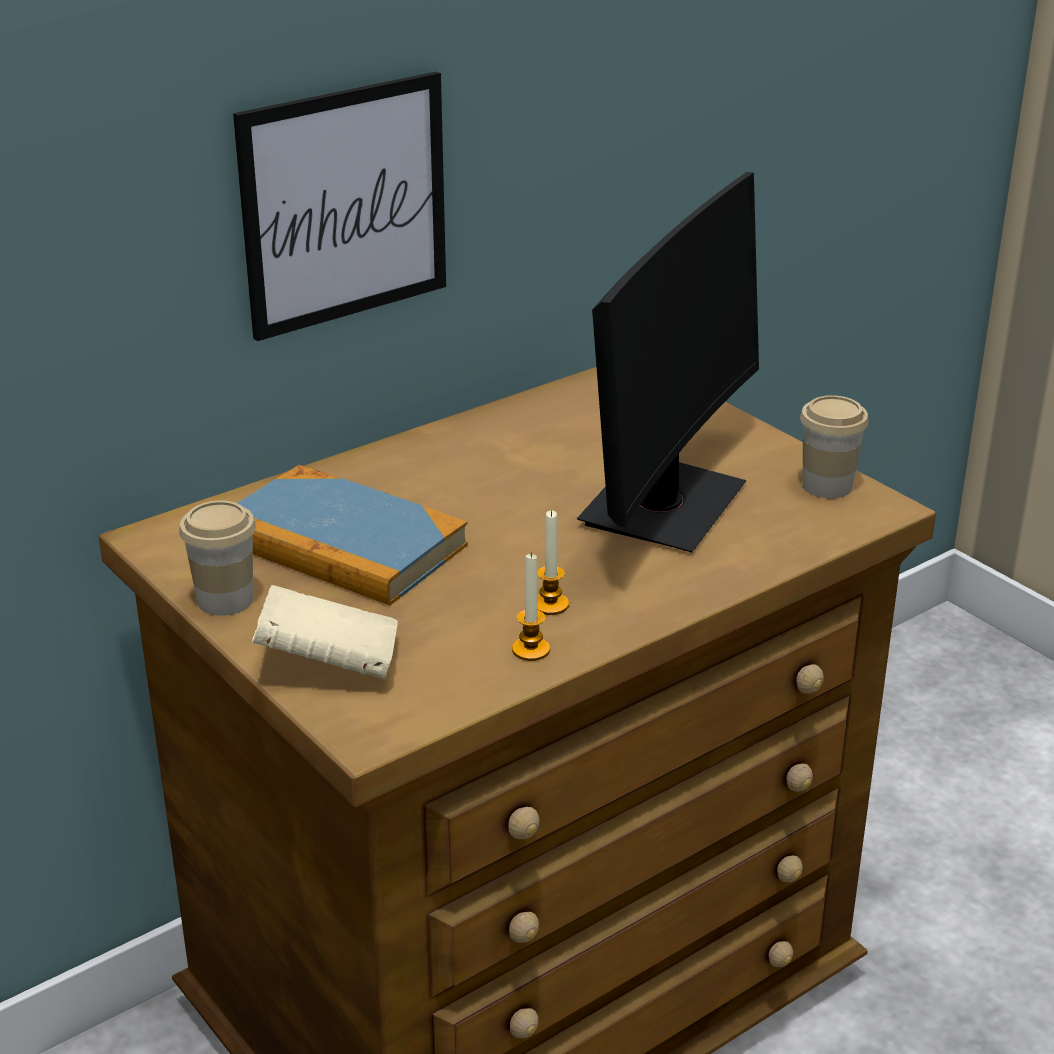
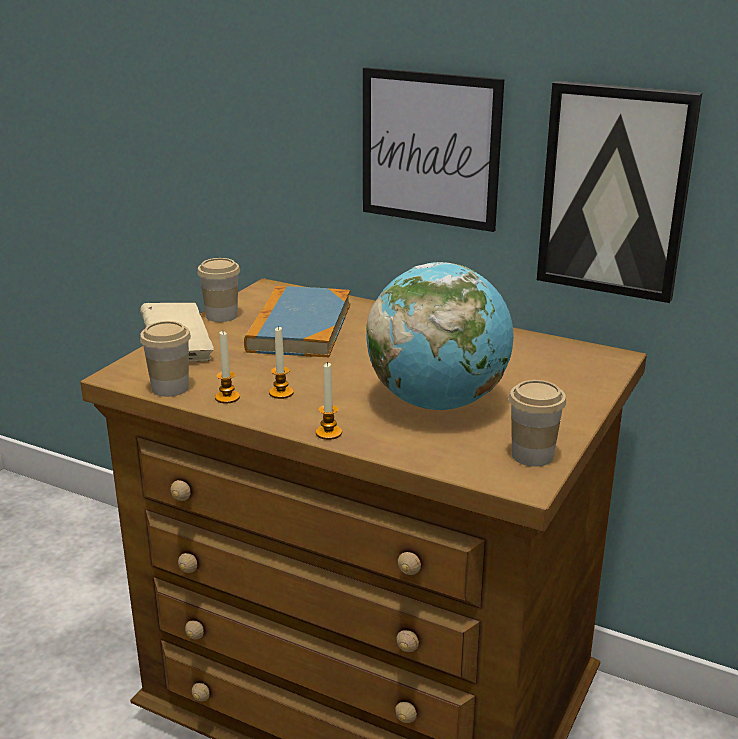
camera: 65 degrees right, 5 degrees down
(458, 693) = (170, 388): none -> cup
(573, 173) = (615, 191): none -> picture
(663, 505) = (437, 402): monitor -> globe
(691, 595) = (328, 433): none -> candle

